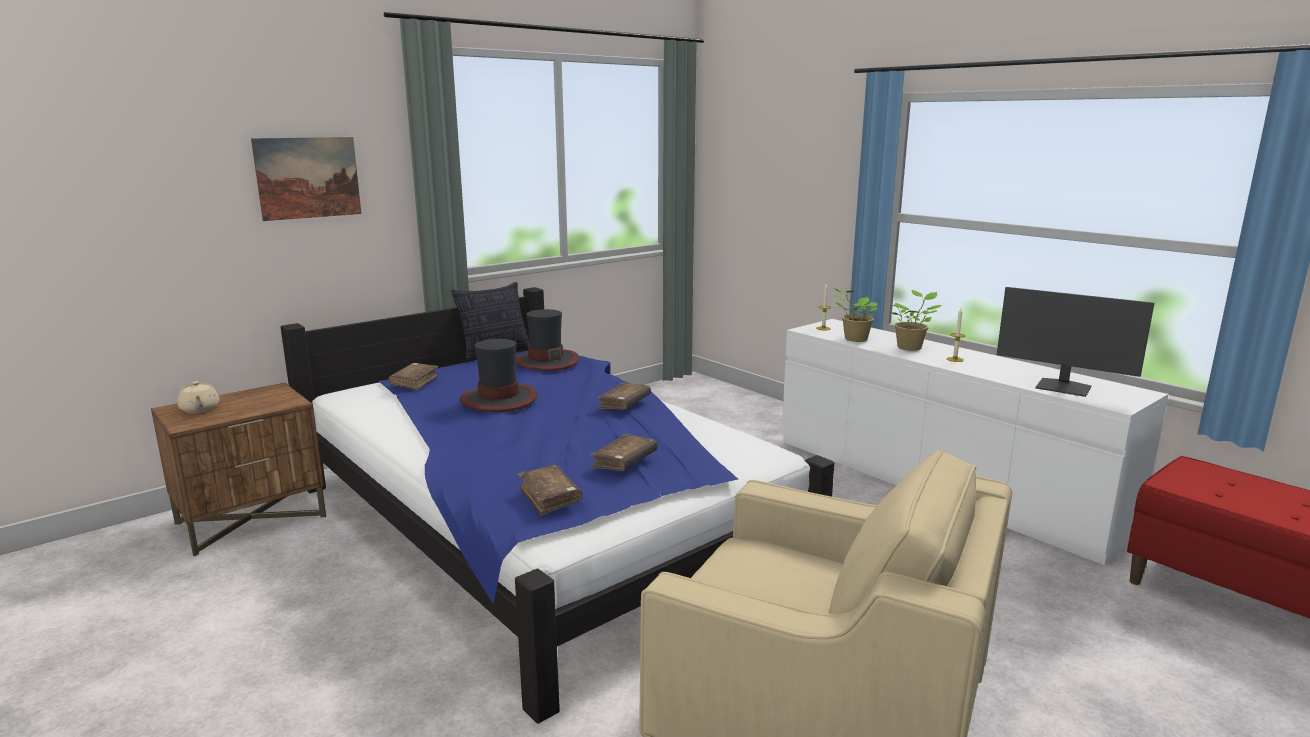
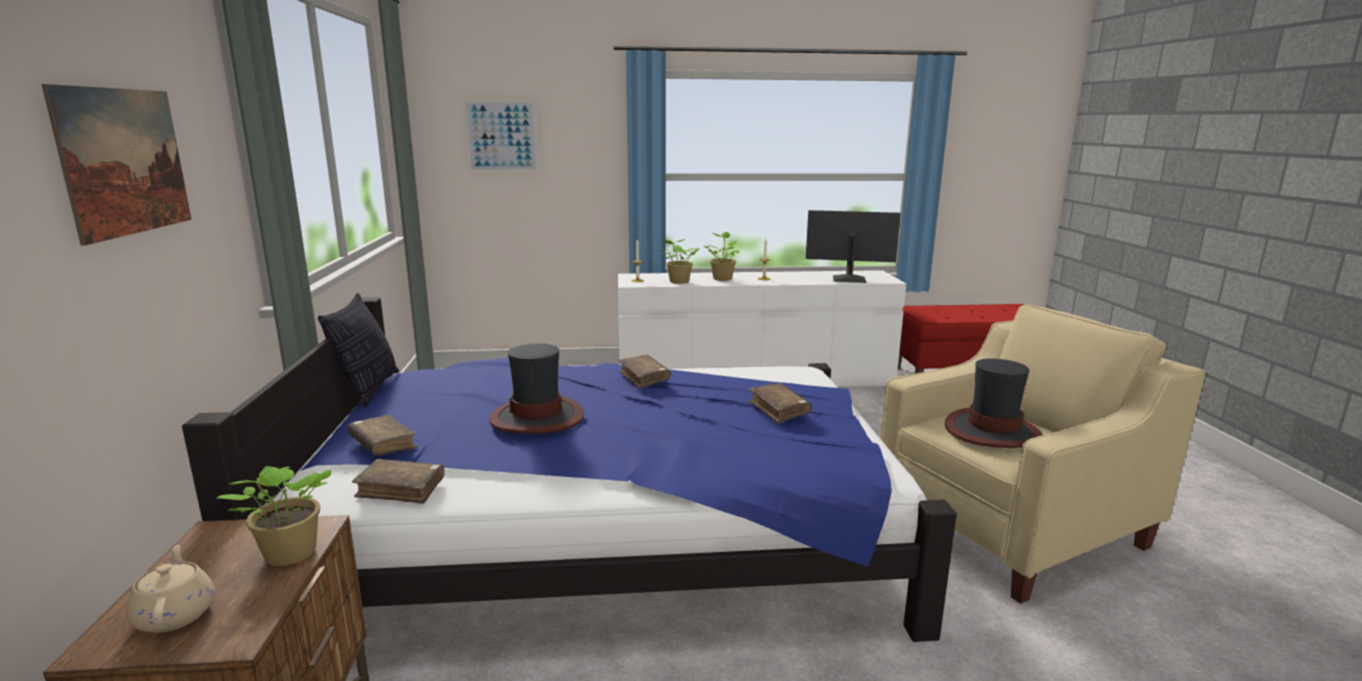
camera: 55 degrees left, 0 degrees up
(200, 409) = (176, 614): beige teapot -> beige teapot turned 120 degrees counterclockwise
(261, 408) = (288, 556): none -> potted plant
(545, 361) = (461, 375): hat -> hat (992, 431)
(549, 497) = (823, 452): brown book -> brown book (401, 489)
(765, 163) = (501, 136): none -> picture
(1063, 388) = (848, 279): monitor -> monitor turned 150 degrees counterclockwise

